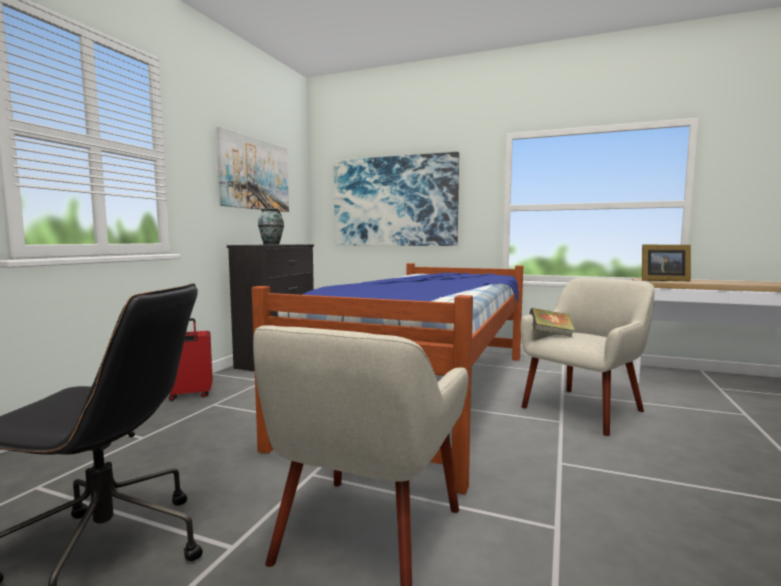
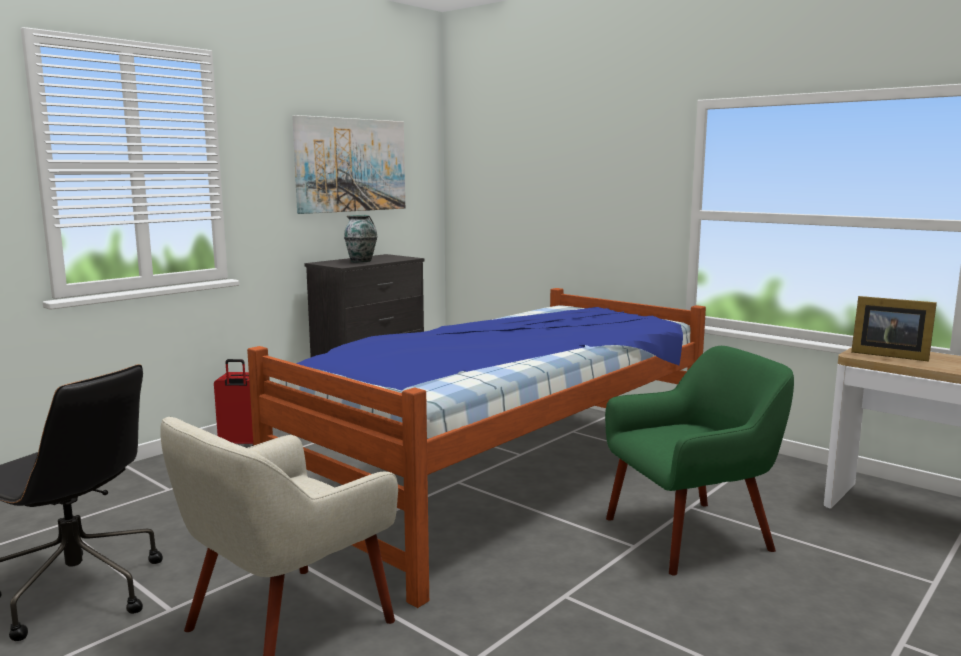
camera: 20 degrees right, 5 degrees up
(394, 201) = (546, 195): picture -> none
(551, 334) = (646, 427): book -> none
(584, 409) = (691, 534): beige armchair -> green armchair

